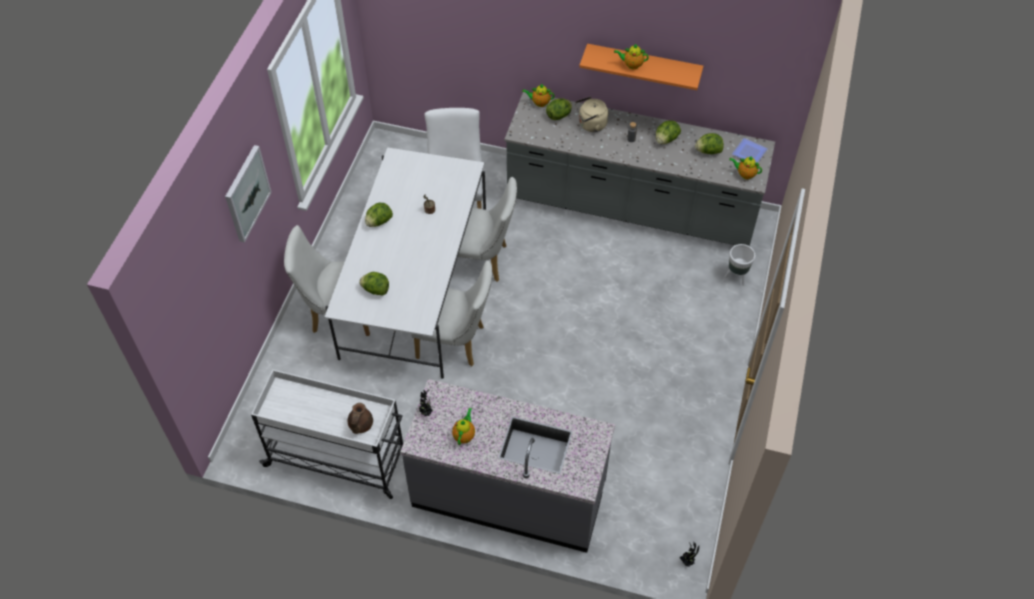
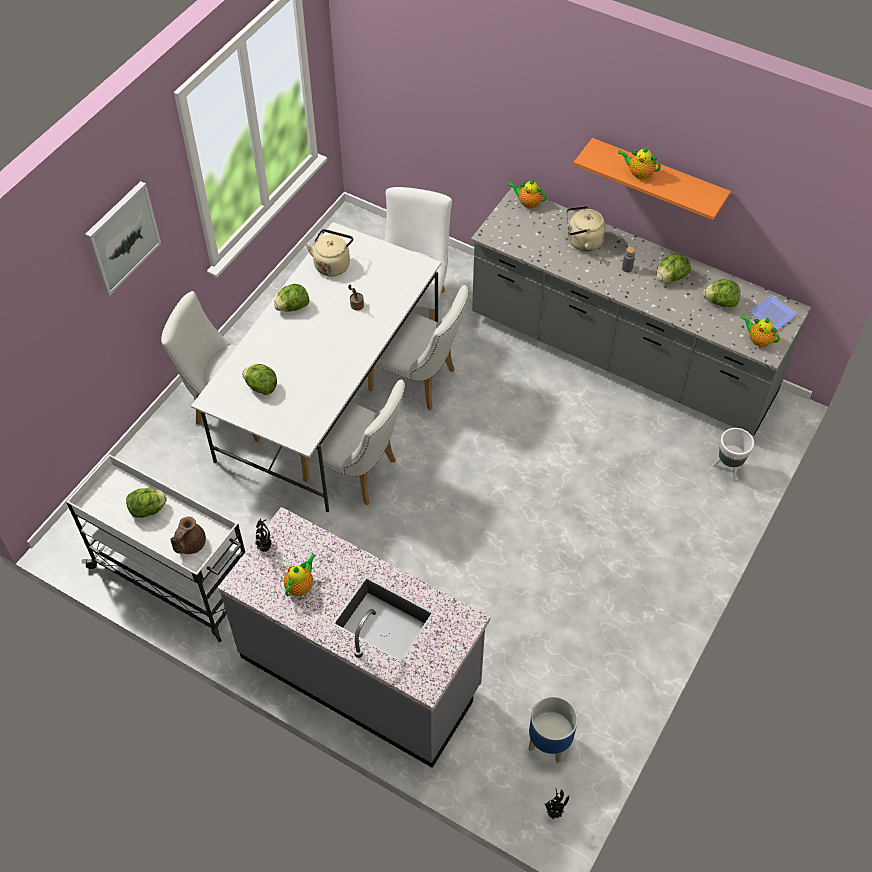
camera: 15 degrees right, 0 degrees up
(399, 181) = (332, 264): none -> beige kettle
(559, 116) = (547, 223): lettuce -> lettuce (148, 510)
(668, 512) = (549, 743): none -> planter

